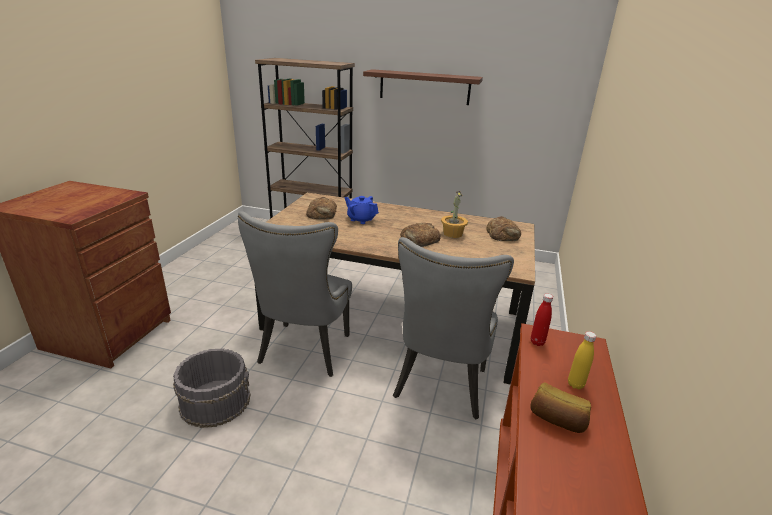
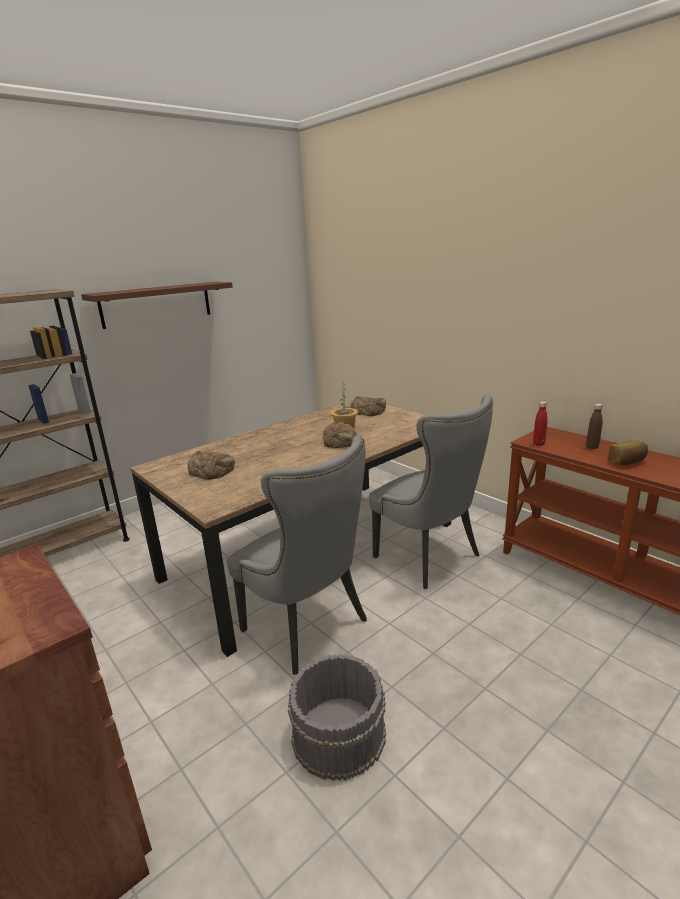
camera: 55 degrees left, 5 degrees down
(361, 219) = (259, 454): blue teapot -> none
(575, 384) = (592, 447): yellow bottle -> brown bottle

